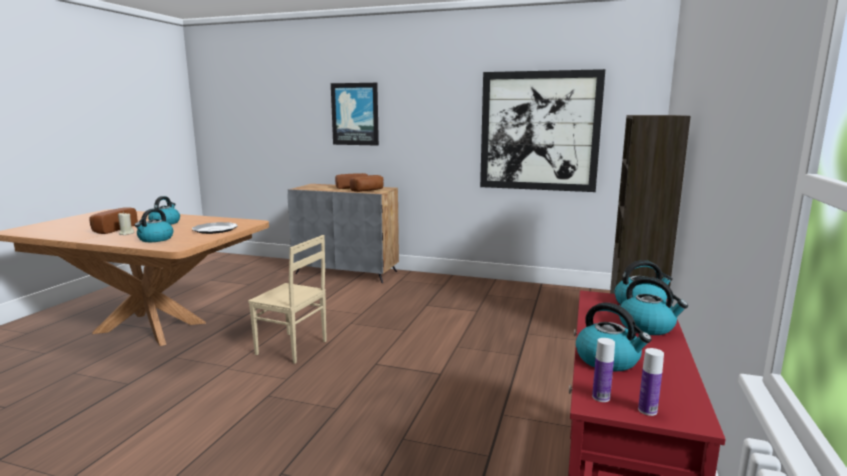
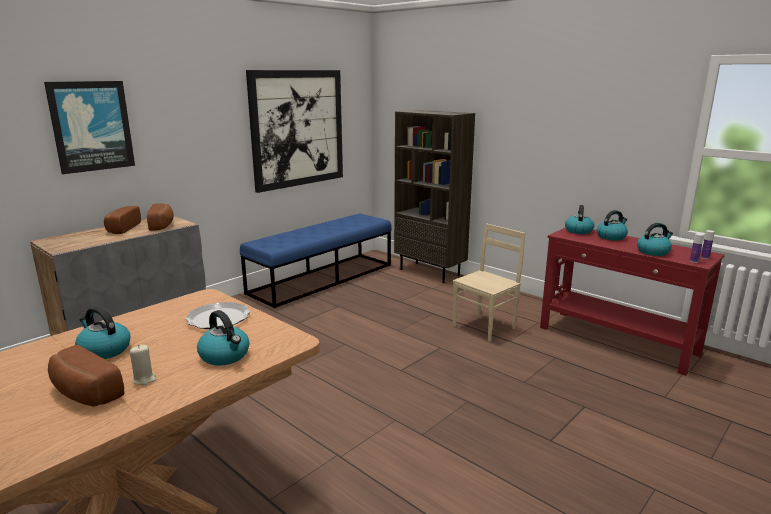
camera: 65 degrees left, 5 degrees up
(292, 348) = (327, 408): beige chair -> beige chair (485, 327)
(528, 291) = (322, 278): none -> blue bench

